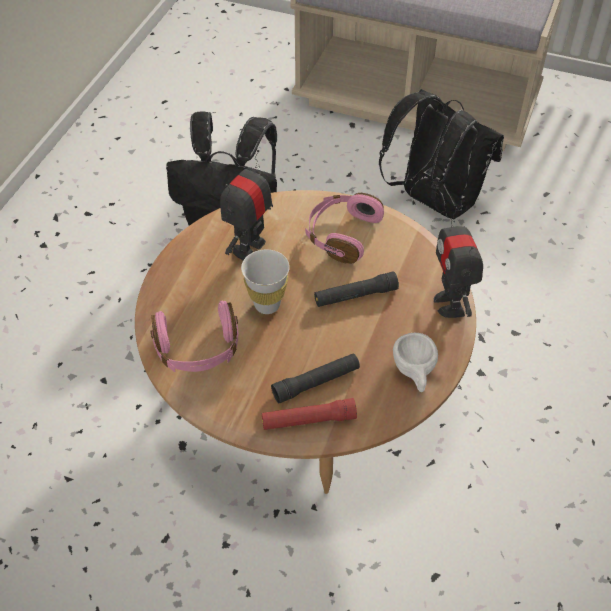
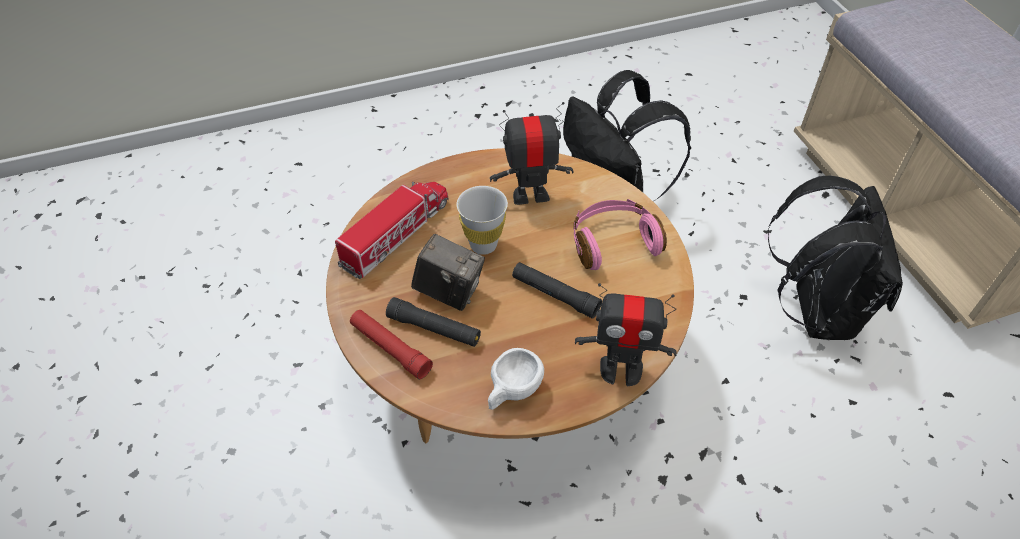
camera: 50 degrees right, 0 degrees up
(198, 349) = (396, 234): pink headphones -> toy truck
(290, 352) = (449, 291): none -> camera
(450, 304) = (621, 369): toy robot -> toy robot turned 120 degrees counterclockwise

